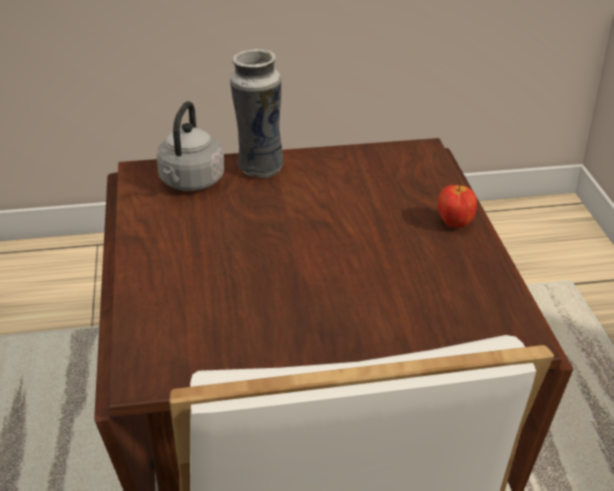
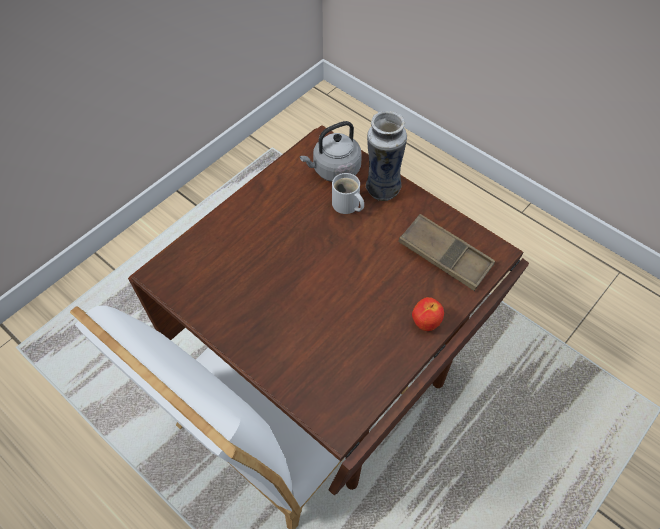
camera: 50 degrees right, 20 degrees up
(248, 198) = (346, 205): none -> white mug
(390, 175) = (445, 256): none -> brown tray

